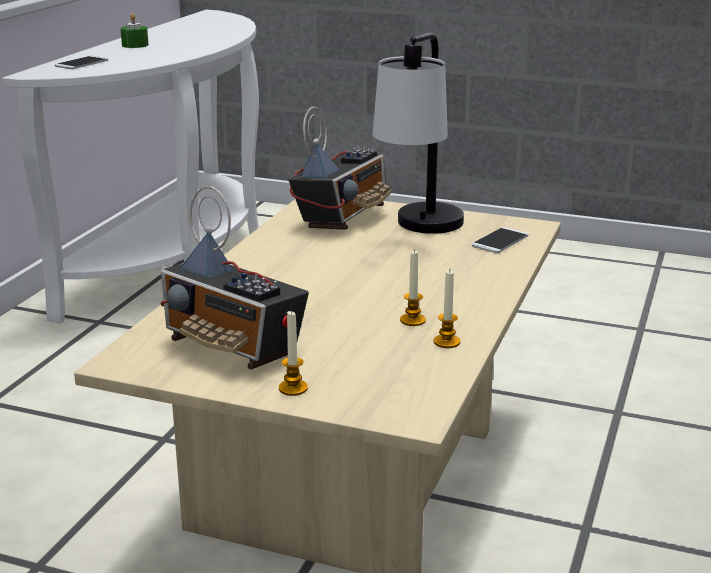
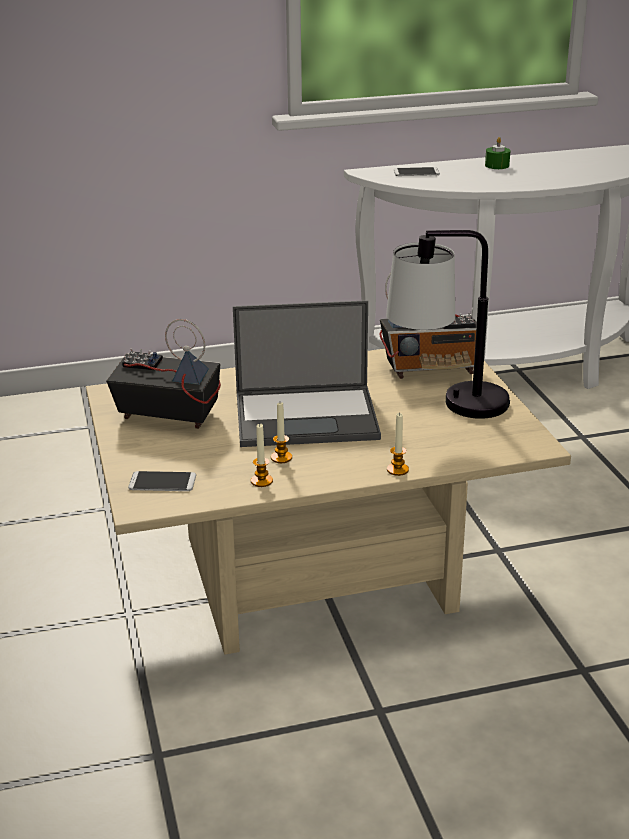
camera: 55 degrees right, 5 degrees up
(234, 348) = (167, 416): radio -> radio turned 105 degrees clockwise
(293, 388) = (134, 453): candle -> candle (397, 470)
(348, 286) = (308, 416): none -> laptop
(500, 241) = (481, 443): phone -> phone (162, 482)

